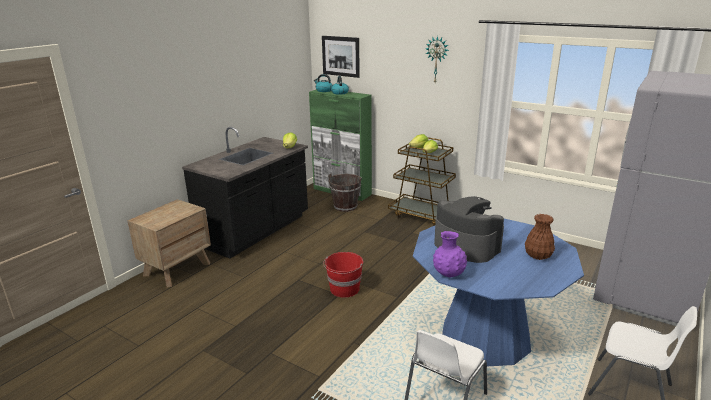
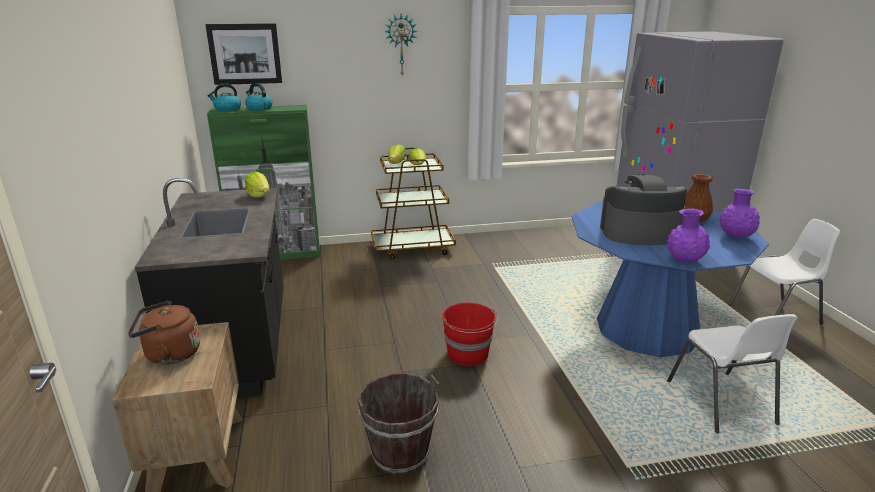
camera: 45 degrees left, 0 degrees up
(166, 212) = (169, 354): none -> brown kettle
(345, 206) = (311, 269): brown bucket -> brown bucket (400, 453)
(537, 279) = (735, 237): none -> purple vase

